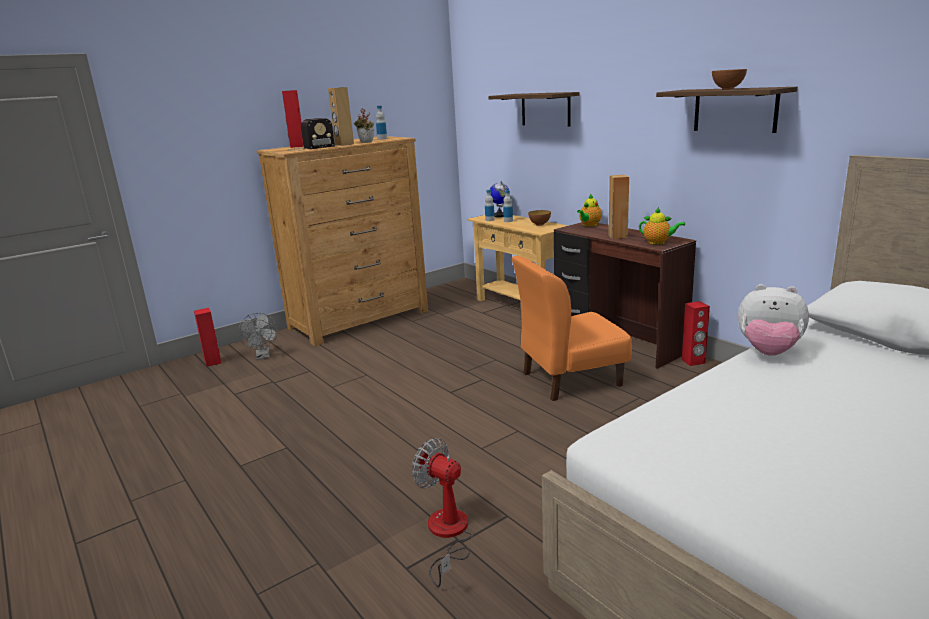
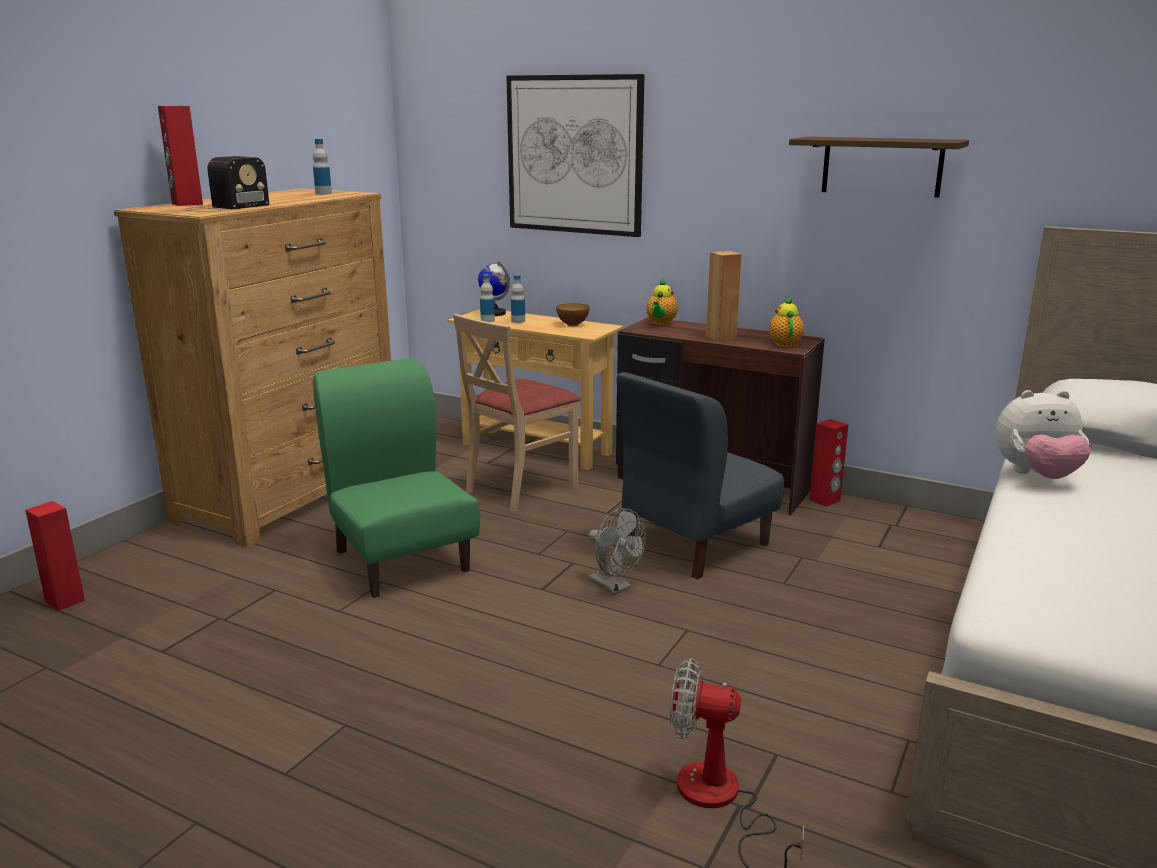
camera: 25 degrees left, 0 degrees up
(263, 356) = (162, 577): grey fan -> grey fan (614, 587)
(344, 144) = (277, 202): brown speaker -> none
(365, 142) = (311, 199): potted plant -> none
(387, 364) = (402, 560): none -> green chair
(489, 330) = (520, 488): none -> beige chair
(545, 109) = (574, 155): shelf -> picture
(570, 379) = (694, 545): orange chair -> blue chair
(658, 242) = (784, 343): teapot -> teapot turned 90 degrees counterclockwise
(727, 89) = (888, 139): bowl -> none

